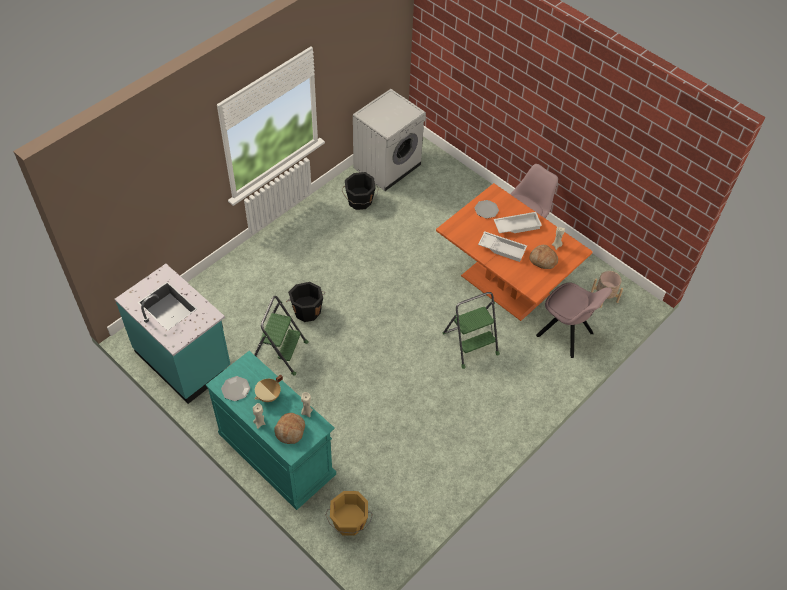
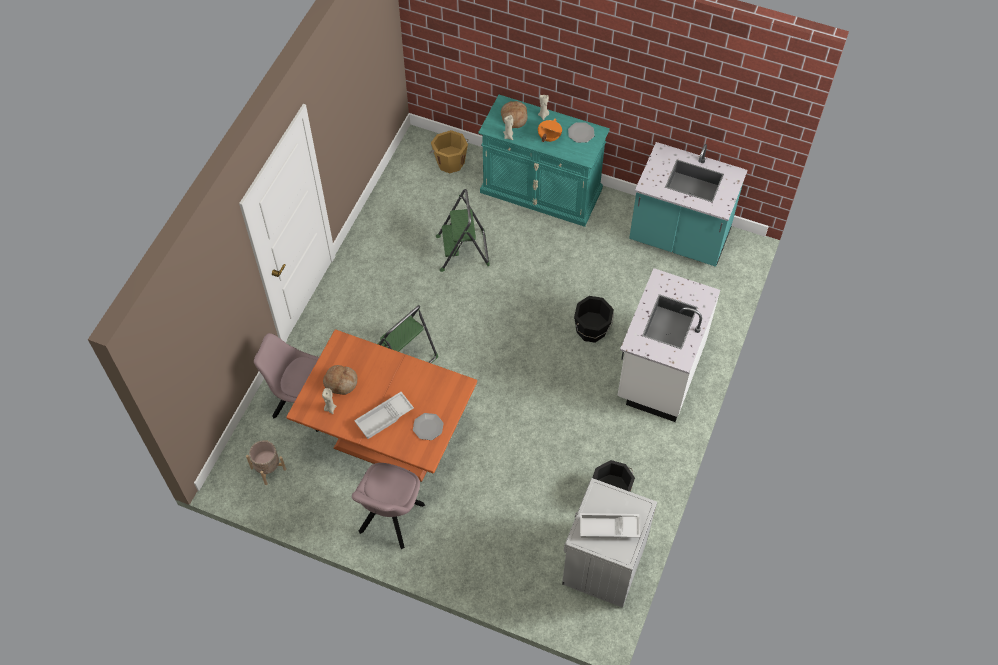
camera: 160 degrees right, 5 degrees up
(269, 396) = (548, 137): beige cooking pot -> orange cooking pot
(275, 262) = (659, 372): none -> white counter
(277, 351) = (596, 277): green step ladder -> green step ladder (465, 251)
(502, 248) = (391, 381): white tray -> white tray (608, 529)

